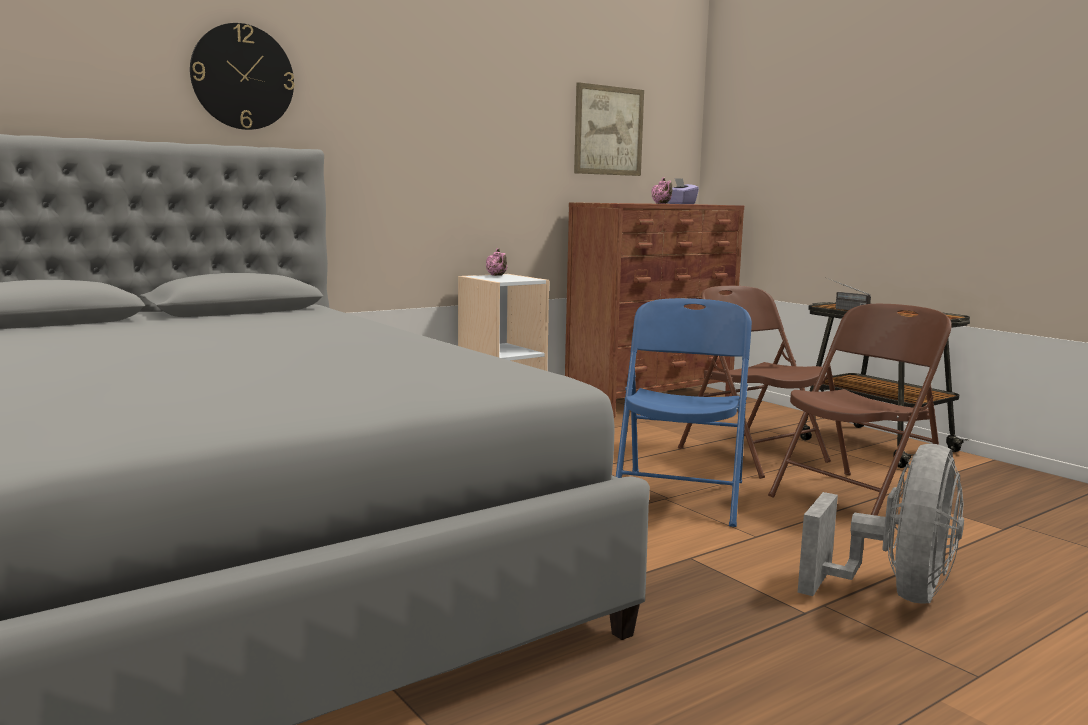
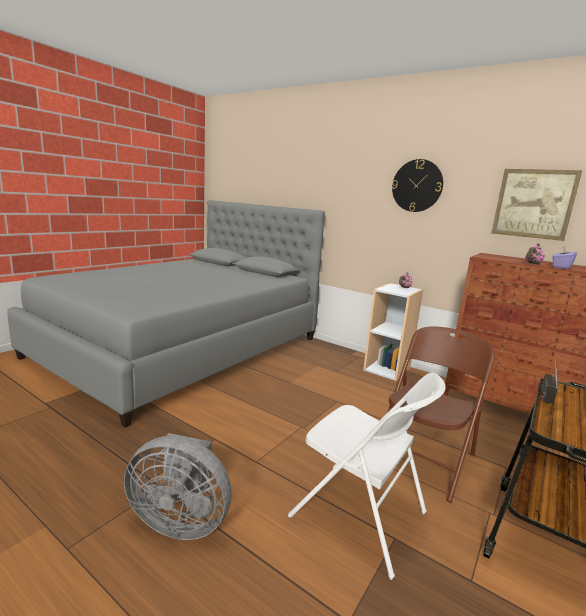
camera: 70 degrees right, 5 degrees up
(242, 77) = (305, 179): wall clock -> wall clock (417, 186)
(680, 497) = (307, 432): blue chair -> none
(857, 500) = (358, 514): brown chair -> white chair

